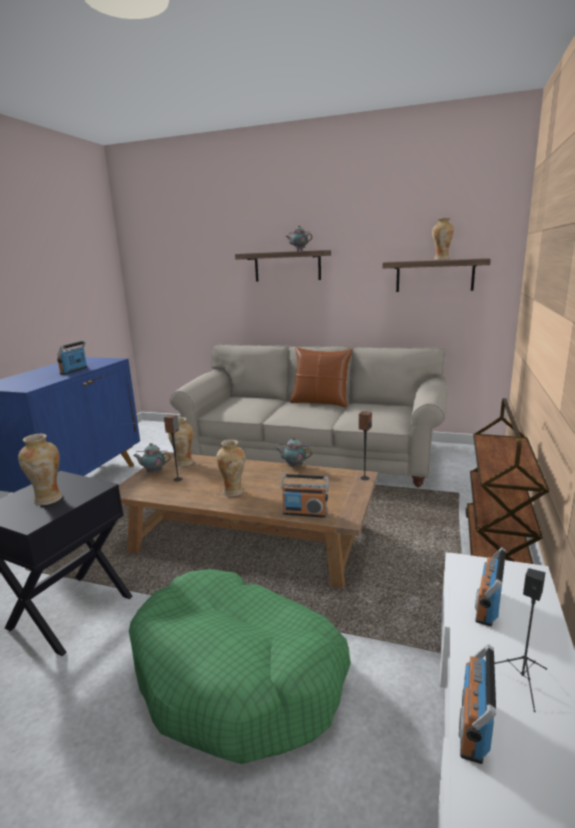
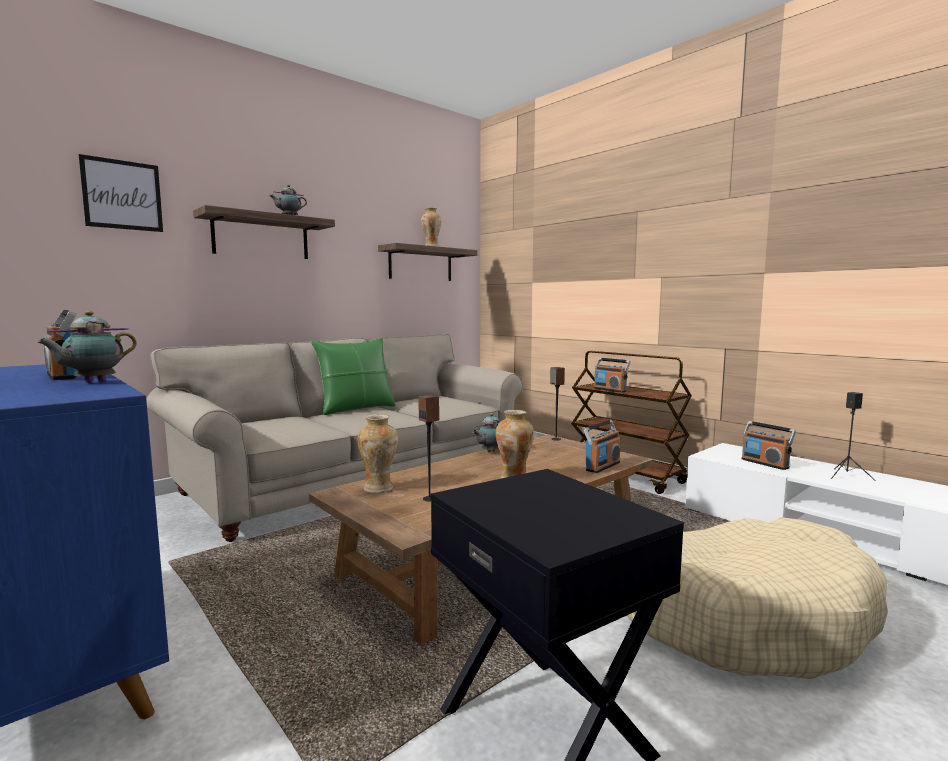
camera: 60 degrees left, 10 degrees down
(48, 499) = (558, 504): vase -> none
(153, 473) = (377, 508): teapot -> teapot (92, 382)
(210, 250) = (122, 195): none -> picture
(238, 676) = (744, 615): green dog bed -> beige dog bed
(320, 402) = (356, 409): brown pillow -> green pillow
(473, 726) = (892, 494): radio -> radio (610, 390)

